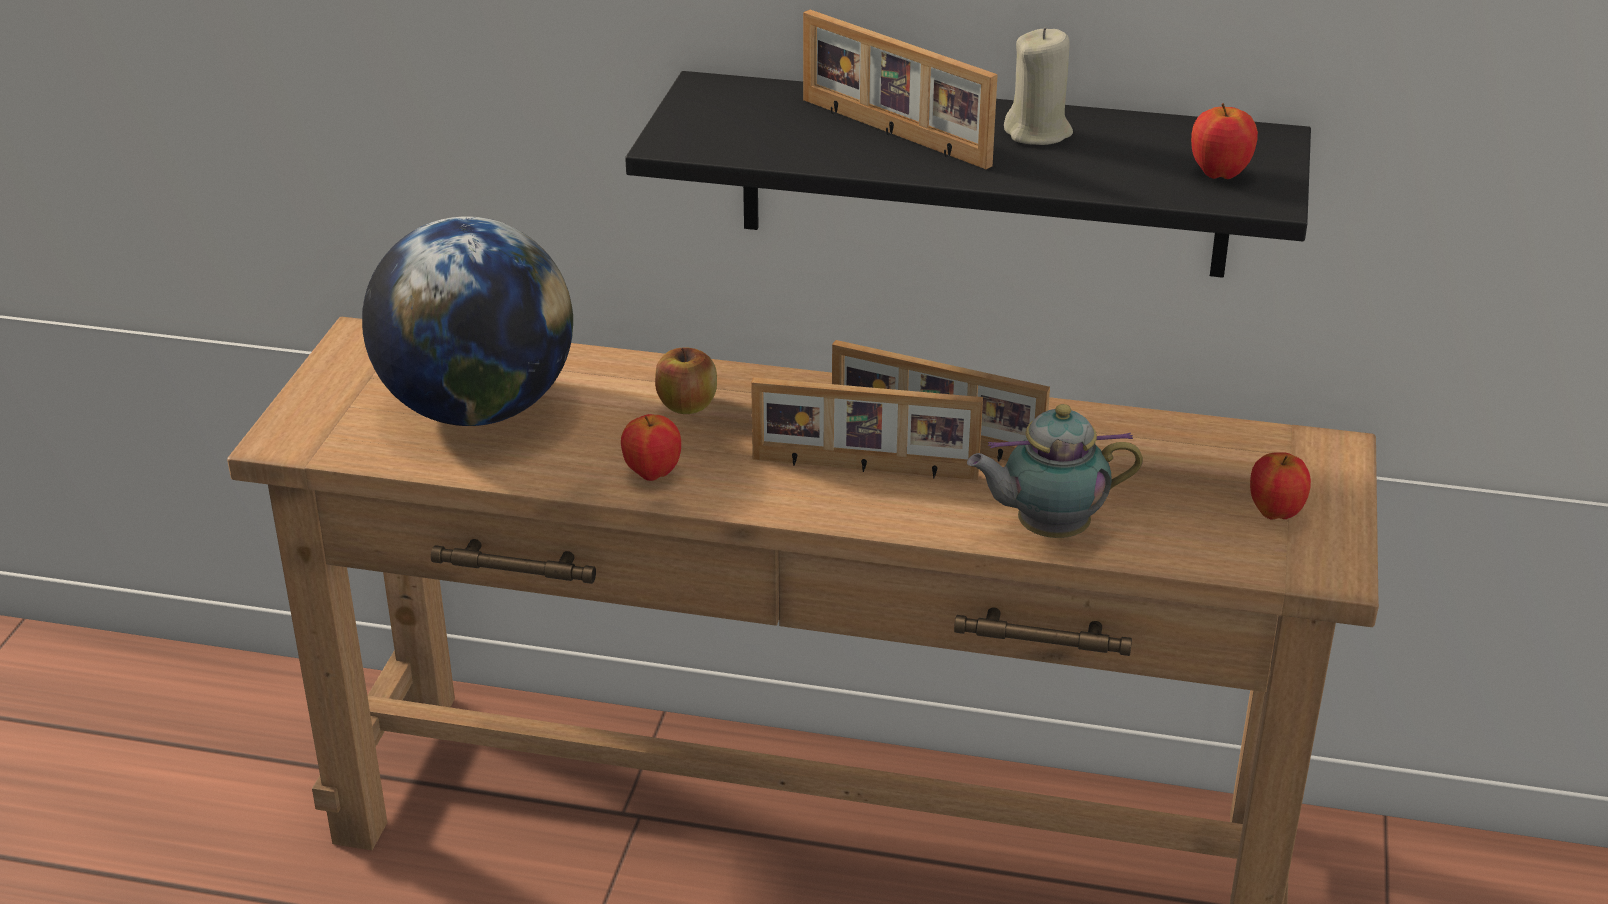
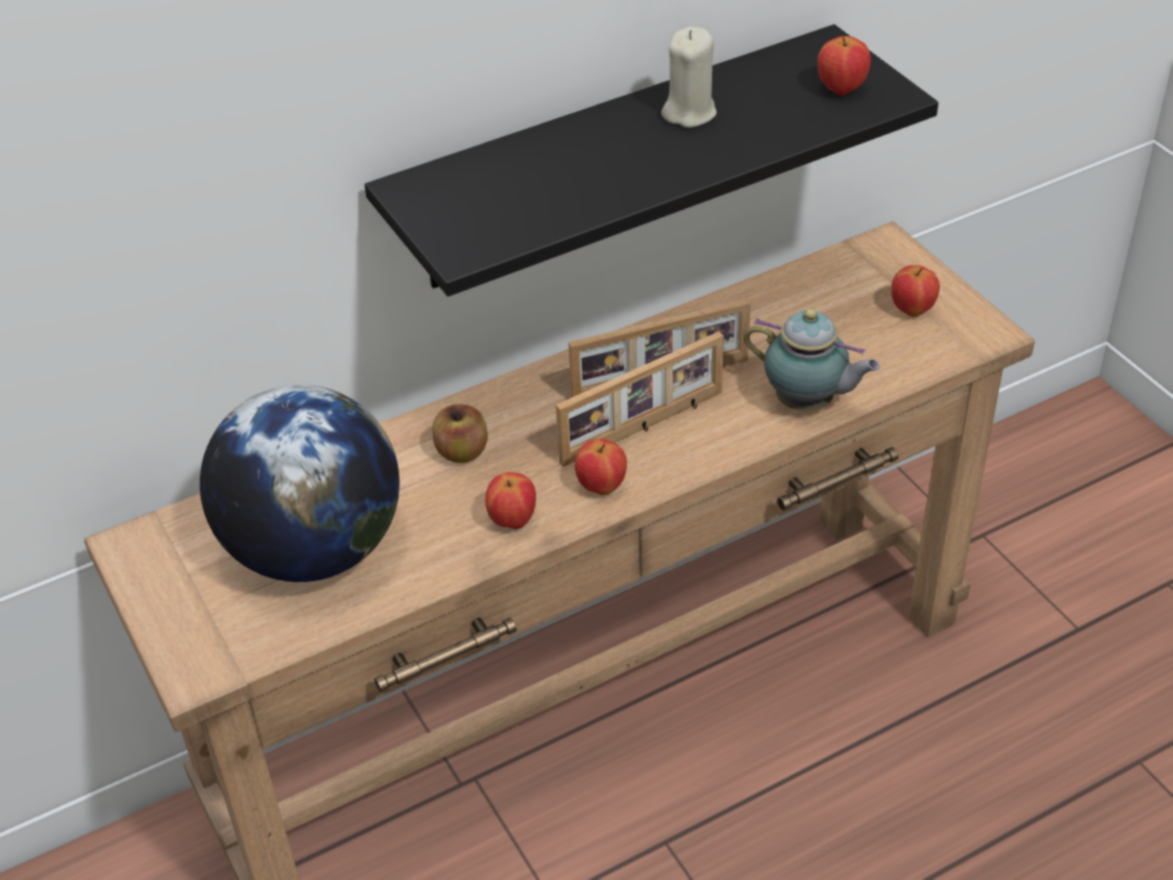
camera: 40 degrees left, 10 degrees up
(761, 490) = (601, 487): none -> apple
(892, 133) = (599, 162): picture frame -> none
(1047, 530) = (807, 403): teapot -> teapot turned 105 degrees counterclockwise

